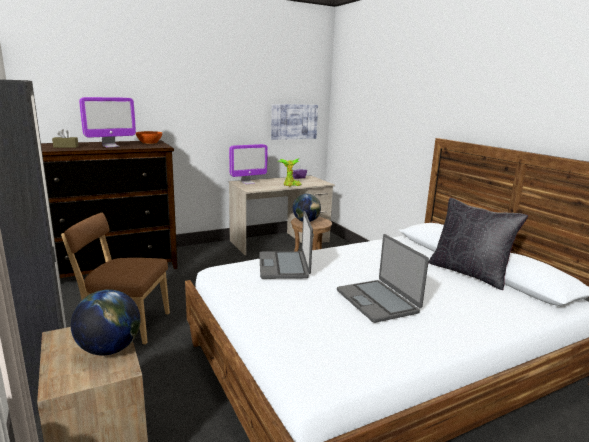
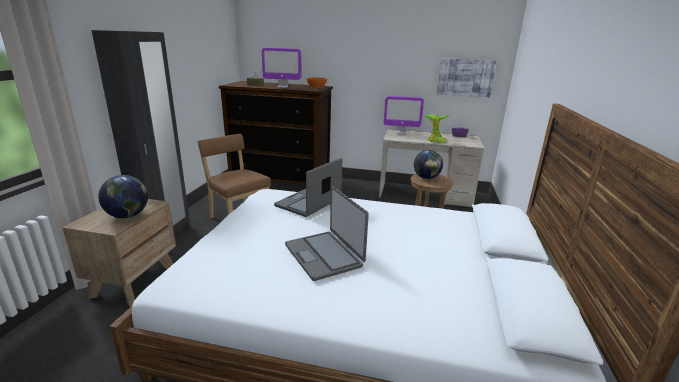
camera: 40 degrees right, 5 degrees up
(377, 301) = (324, 255): laptop -> laptop turned 45 degrees counterclockwise
(469, 273) = (476, 270): black pillow -> none

